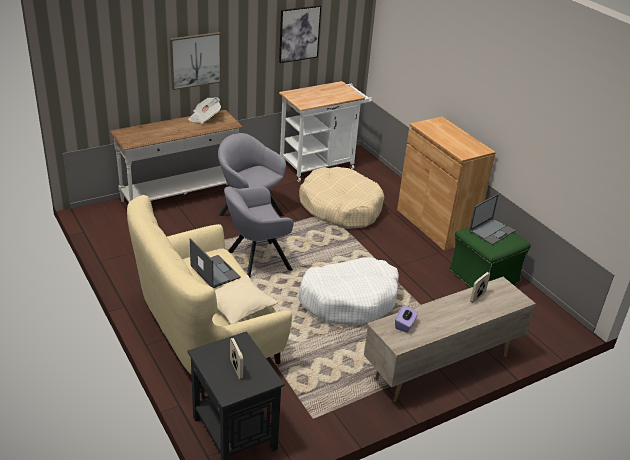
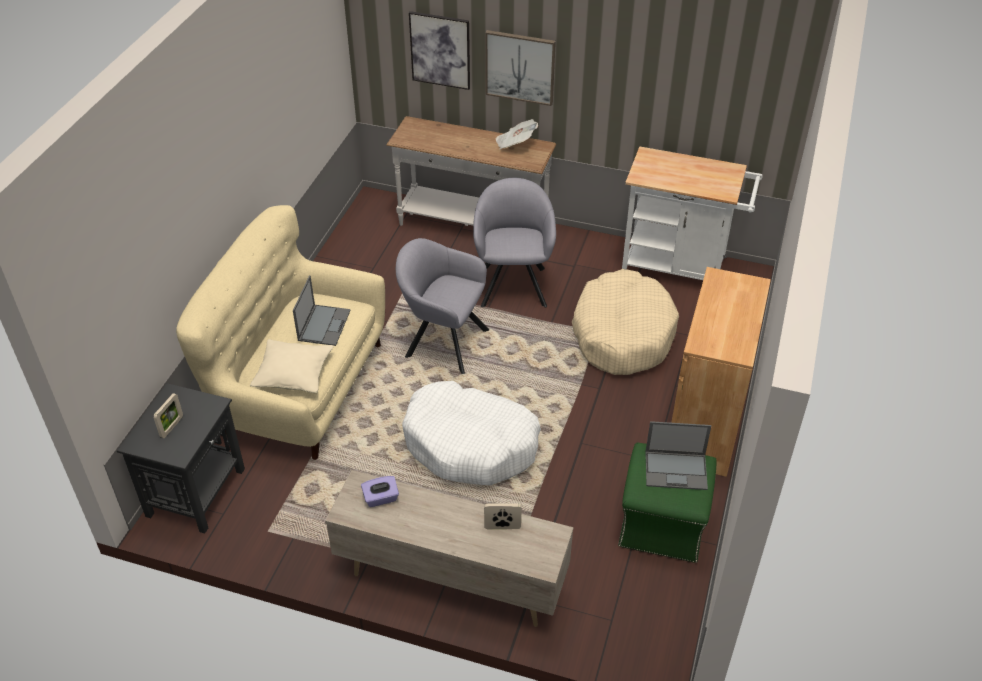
camera: 50 degrees right, 10 degrees up
(299, 34) = (679, 77): picture -> picture (440, 50)

